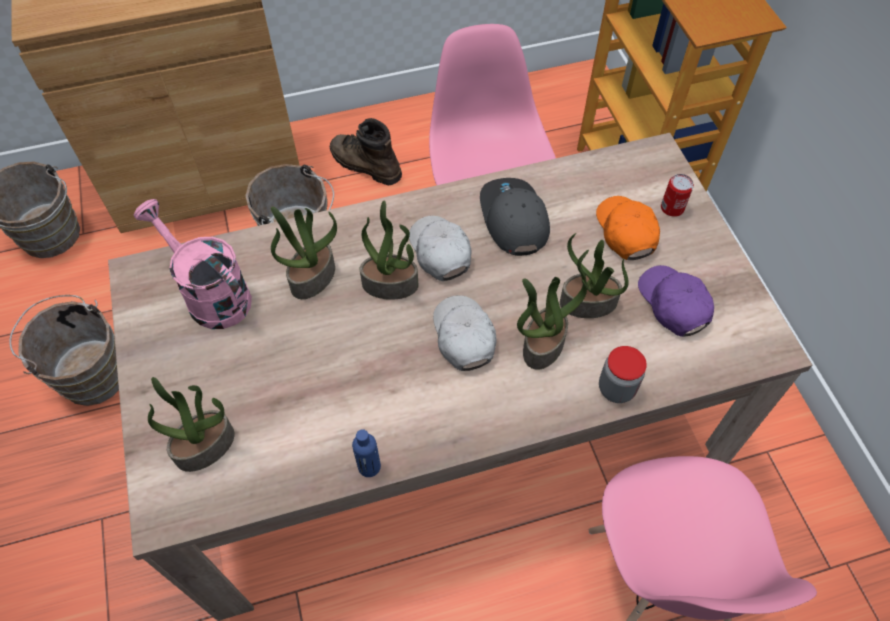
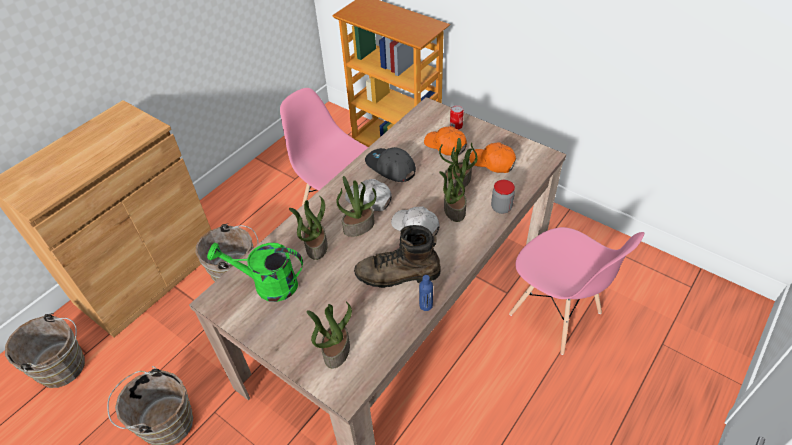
camera: 35 degrees left, 10 degrees down
(210, 294) = (268, 285): pink watering can -> green watering can
(364, 165) = (242, 217): brown boot -> brown boot (398, 275)
(673, 304) = (492, 162): purple cap -> orange cap

